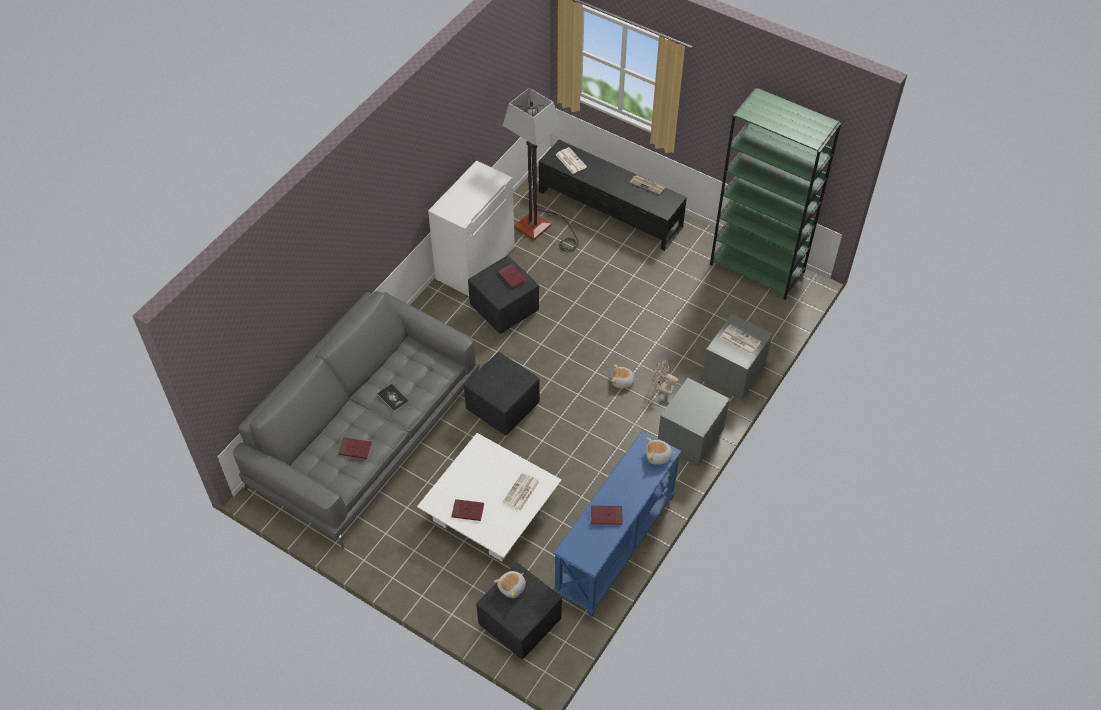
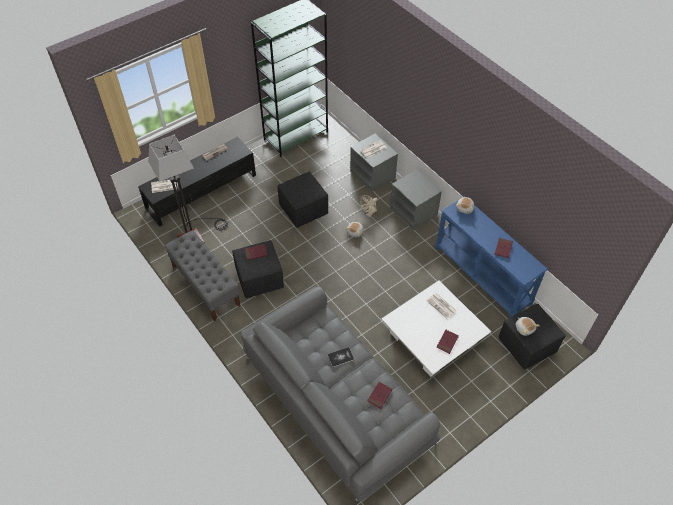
camera: 70 degrees left, 0 degrees up
(475, 263) = (205, 285): white cabinet -> grey bench
(503, 407) = (348, 305): black ottoman -> black ottoman (303, 210)

